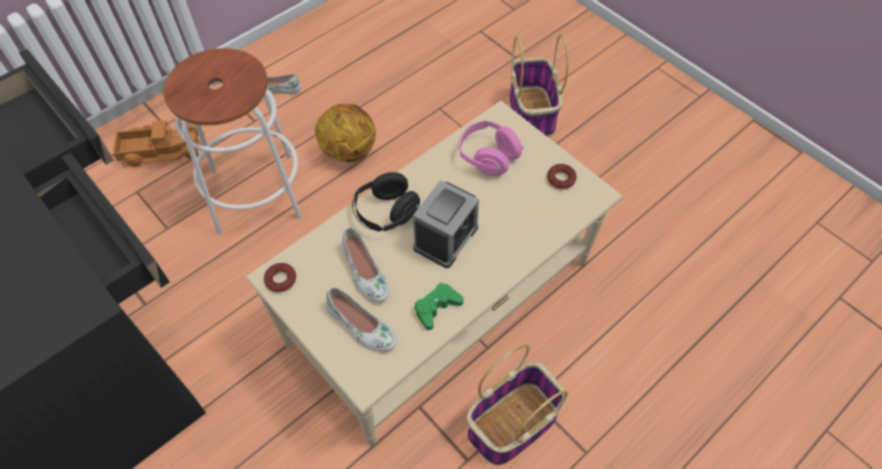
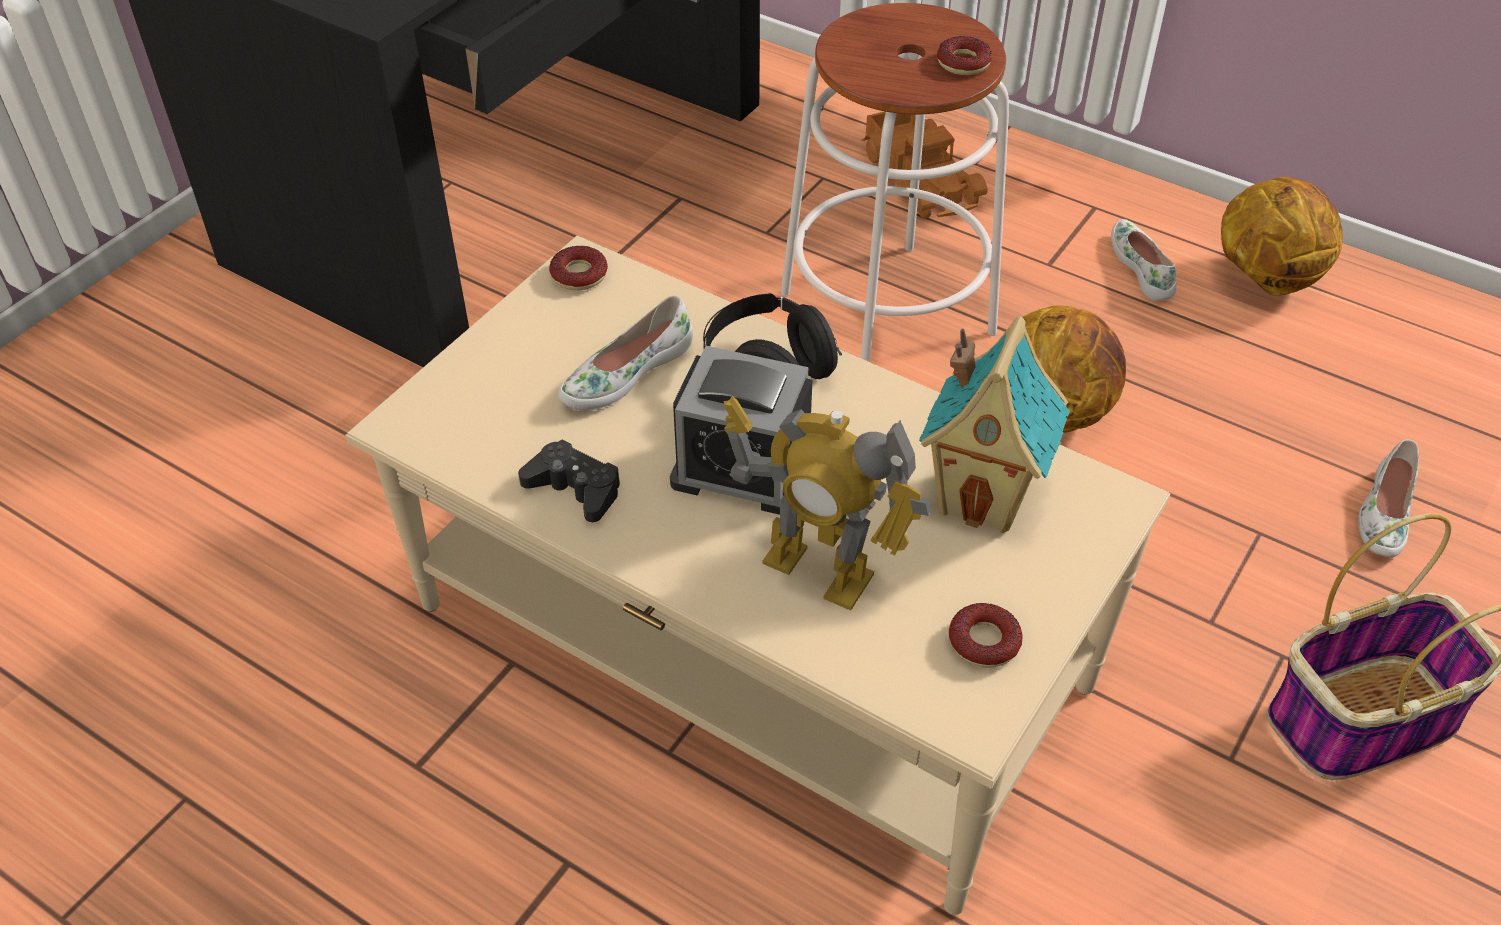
camera: 75 degrees right, 10 degrees down
(237, 66) = (963, 63): none -> donut
(302, 51) = (1265, 278): none -> basketball
(360, 326) = (511, 393): white shoe -> white shoe (1384, 513)
(437, 307) = (575, 488): green game controller -> black game controller
(487, 157) = (984, 498): pink headphones -> toy house
(511, 224) = (817, 570): none -> toy robot
(512, 425) = (502, 831): basket -> none

